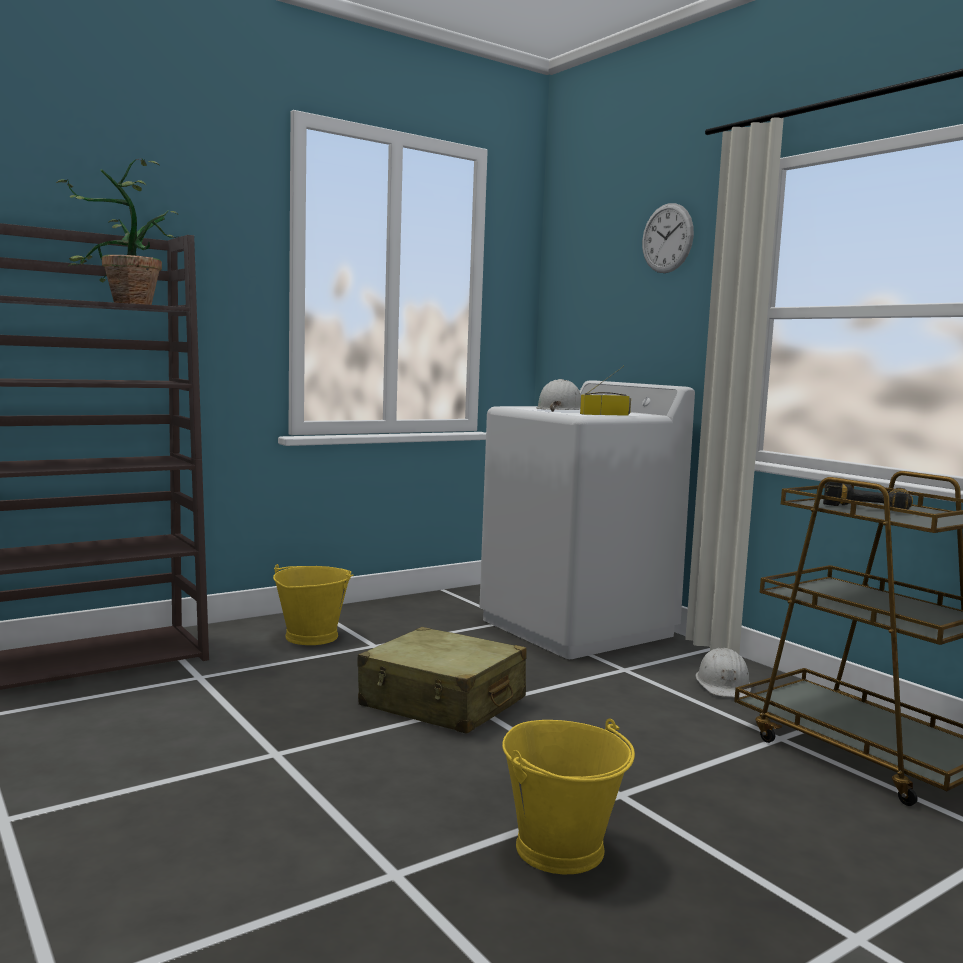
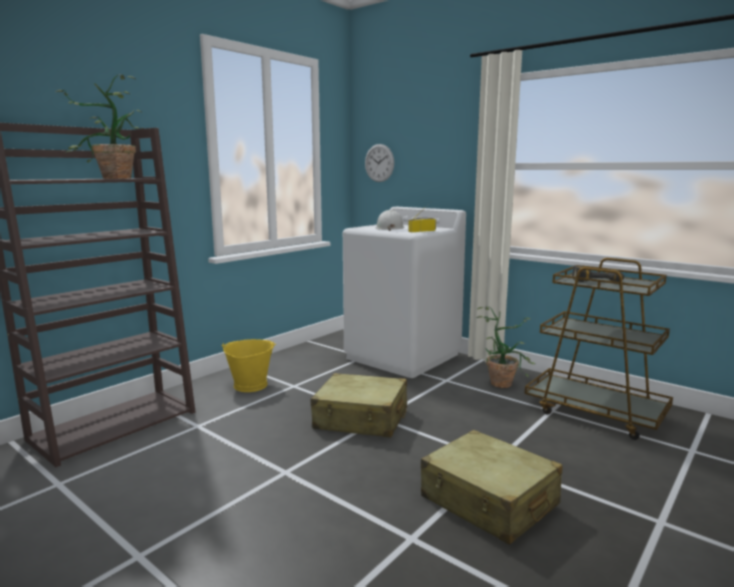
camera: 15 degrees left, 5 degrees up
(561, 848) = (489, 501): yellow bucket -> beige suitcase
(667, 238) = (441, 119): wall clock -> wall clock (379, 163)
(724, 684) = (503, 381): white hard hat -> potted plant

